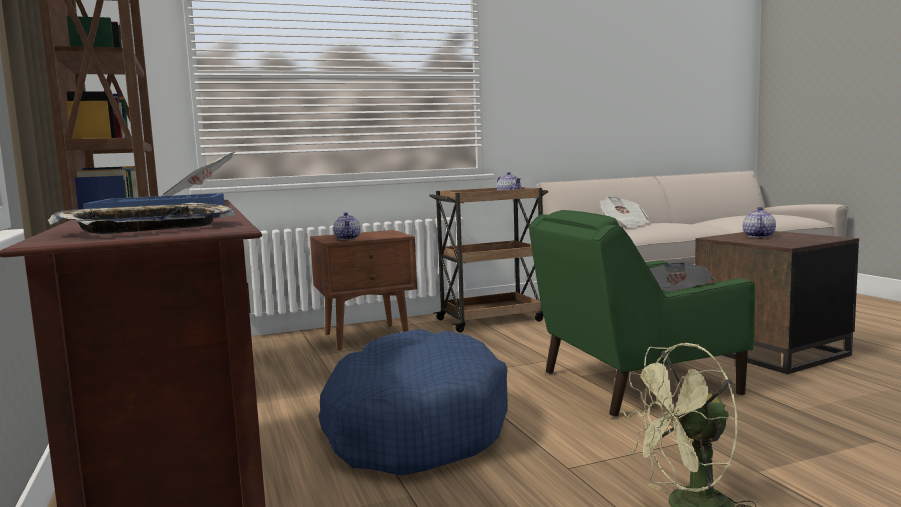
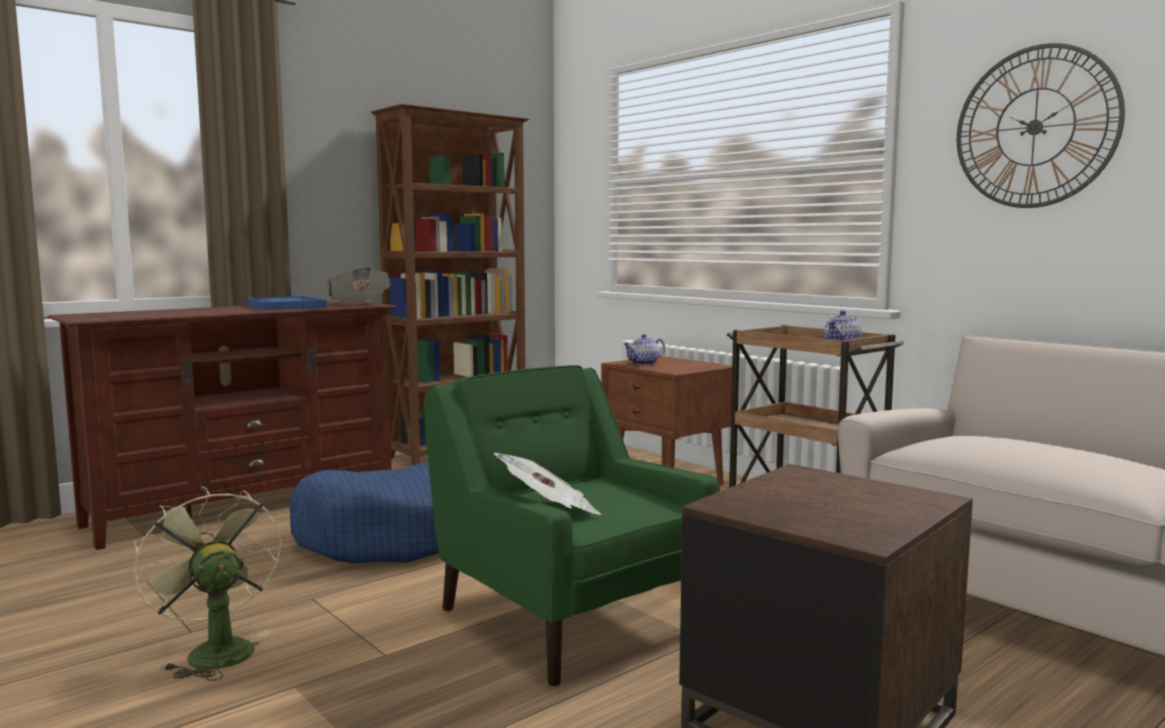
camera: 70 degrees right, 0 degrees up
(148, 228) = (115, 315): tray -> none
(556, 65) = (1035, 127): none -> wall clock
(624, 225) = (989, 436): newspaper -> none
(758, 236) = (838, 492): teapot -> none

